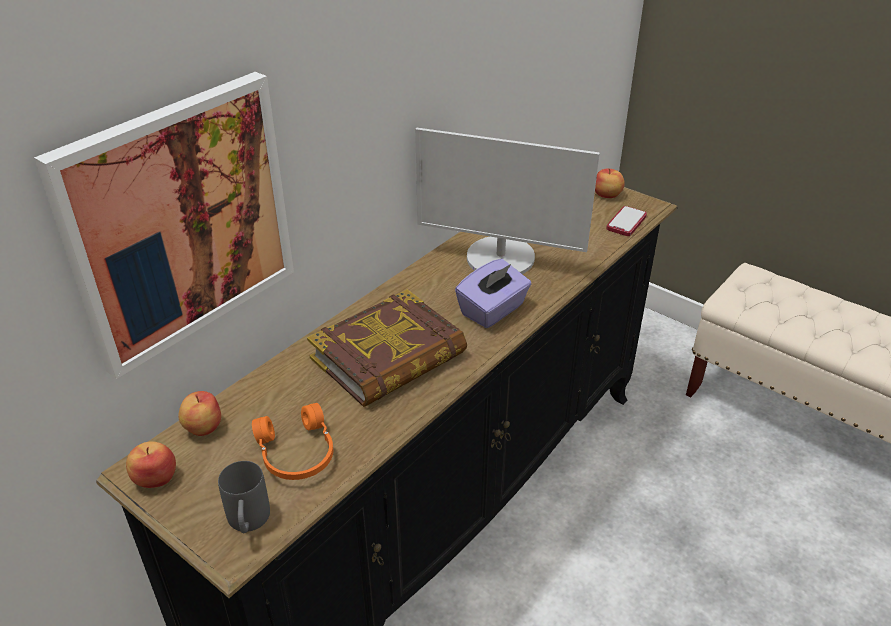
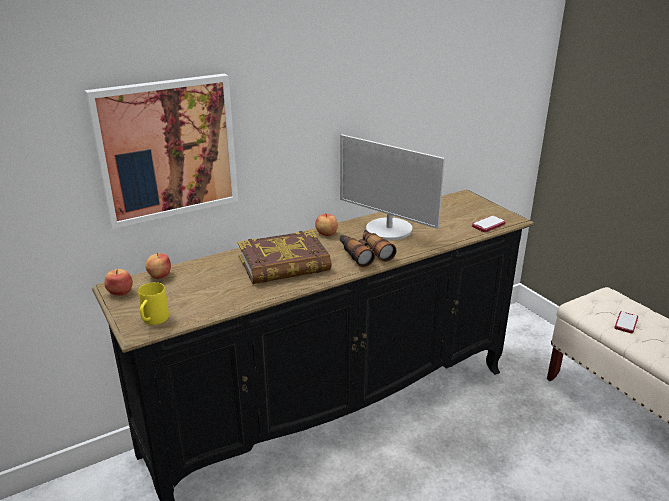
camera: 20 degrees right, 10 degrees down
(248, 523) = (153, 321): grey mug -> yellow mug
(296, 453) = (200, 297): orange headphones -> none
(493, 310) = (364, 254): purple tissue box -> binoculars
(607, 195) = (486, 209): apple -> apple (326, 234)
(793, 314) = (626, 323): none -> phone

